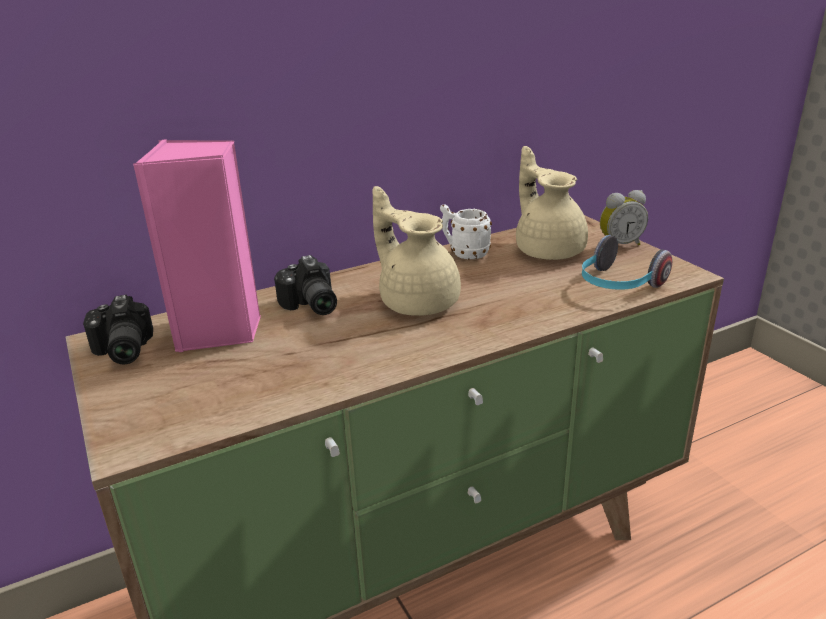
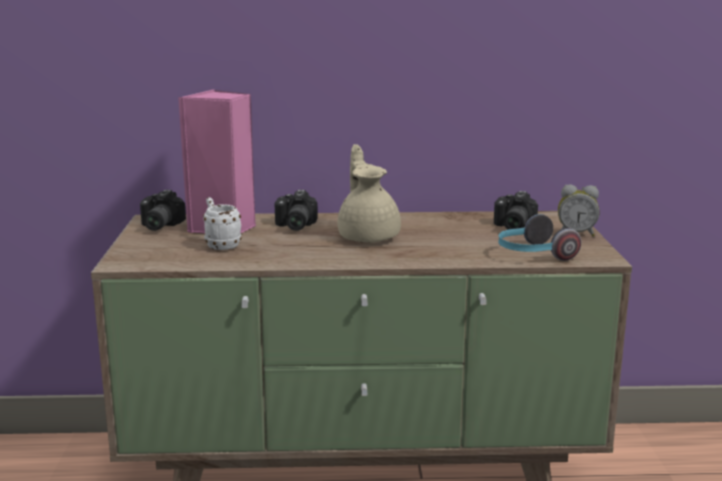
camera: 25 degrees right, 10 degrees down
(464, 253) = (442, 218): white mug -> white mug (220, 245)
(548, 250) = (511, 227): beige teapot -> camera

